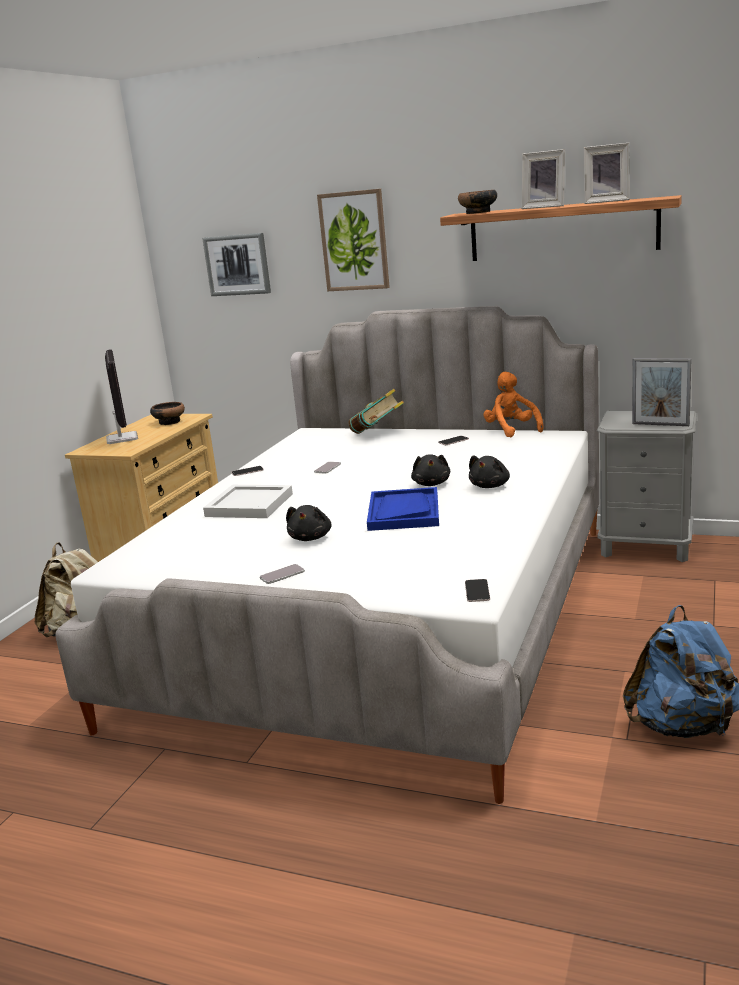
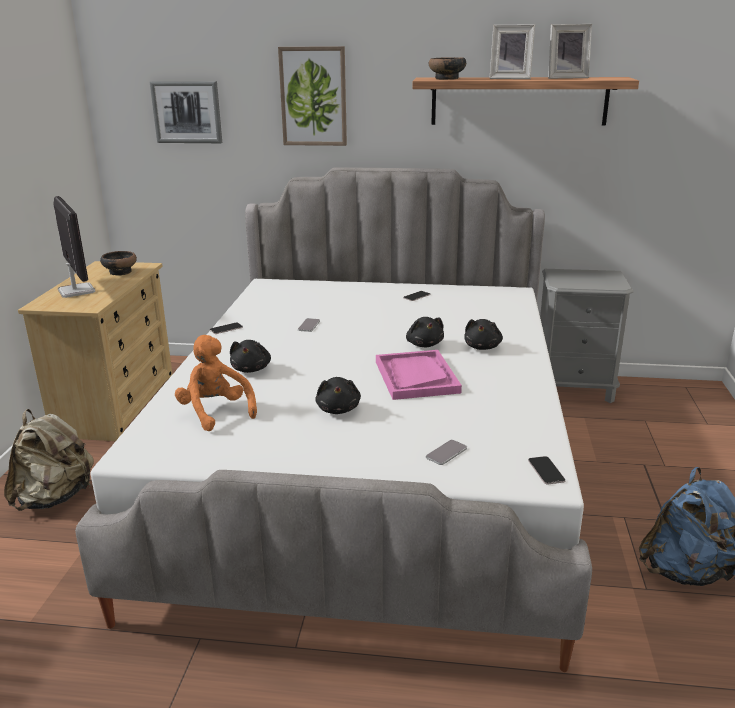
camera: 15 degrees left, 5 degrees up
(251, 504) = (251, 369): white tray -> black plush toy
(282, 575) = (333, 456): phone -> phone (446, 453)
(377, 434) = (337, 287): book -> none
(403, 512) = (416, 377): blue tray -> pink tray
(511, 430) = (464, 285): orange plush toy -> orange plush toy (215, 412)
(660, 424) = (602, 284): picture frame -> none

